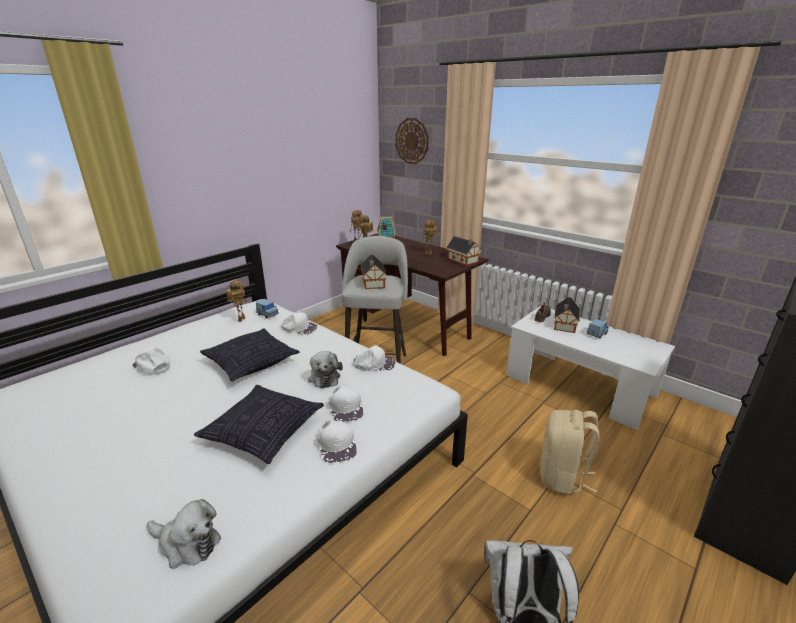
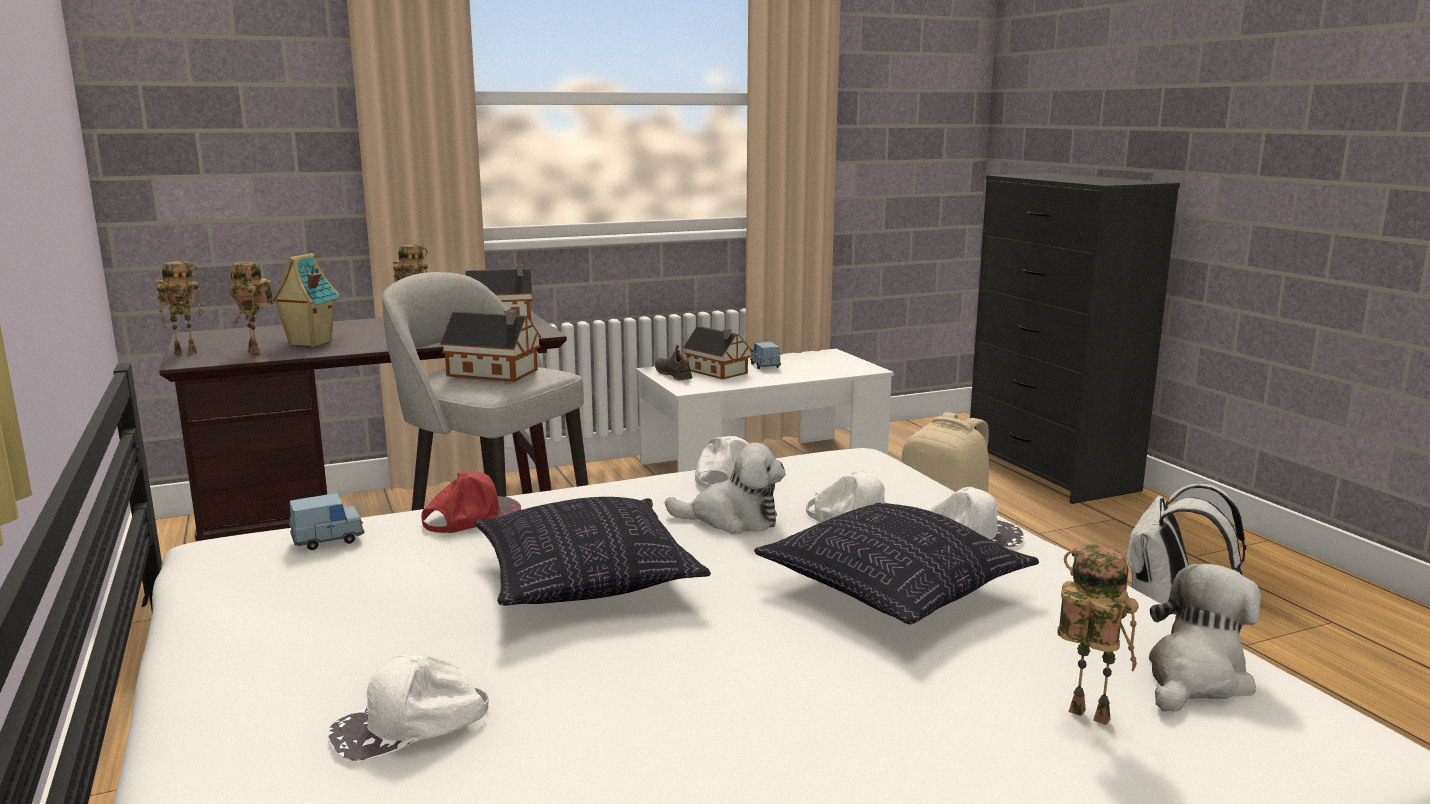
camera: 65 degrees left, 10 degrees down
(241, 319) = (297, 573): toy robot -> toy robot (1084, 716)
(299, 328) = (470, 516): white cap -> red cap
(412, 141) = (217, 77): wall clock -> none

